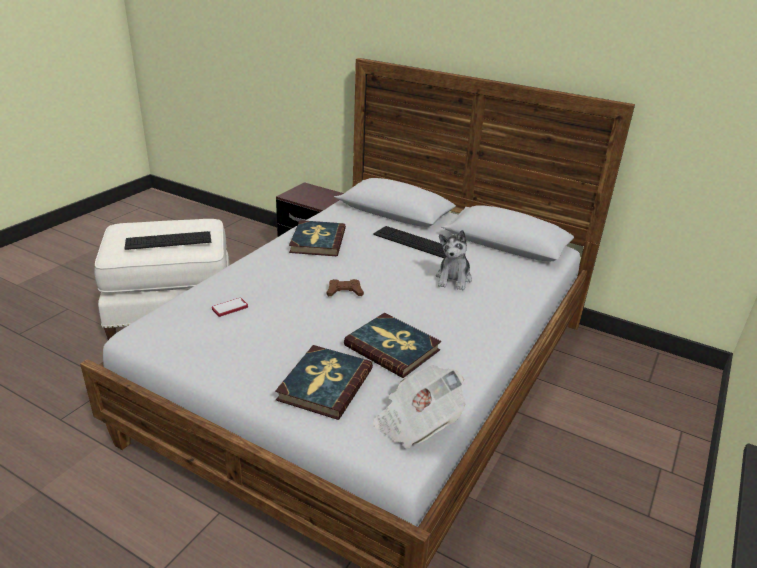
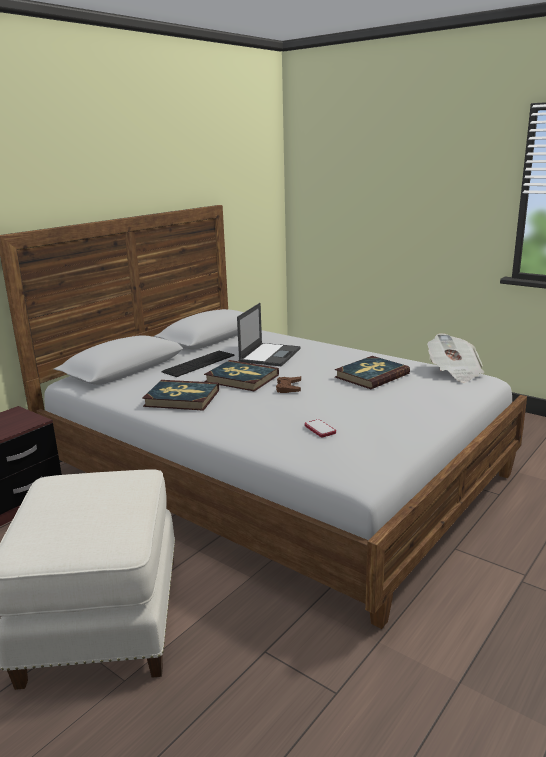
camera: 80 degrees left, 10 degrees down
(168, 240) = (109, 498): keyboard -> none
(324, 384) = (424, 395): book -> book (241, 378)
(453, 279) = (270, 355): plush toy -> laptop

